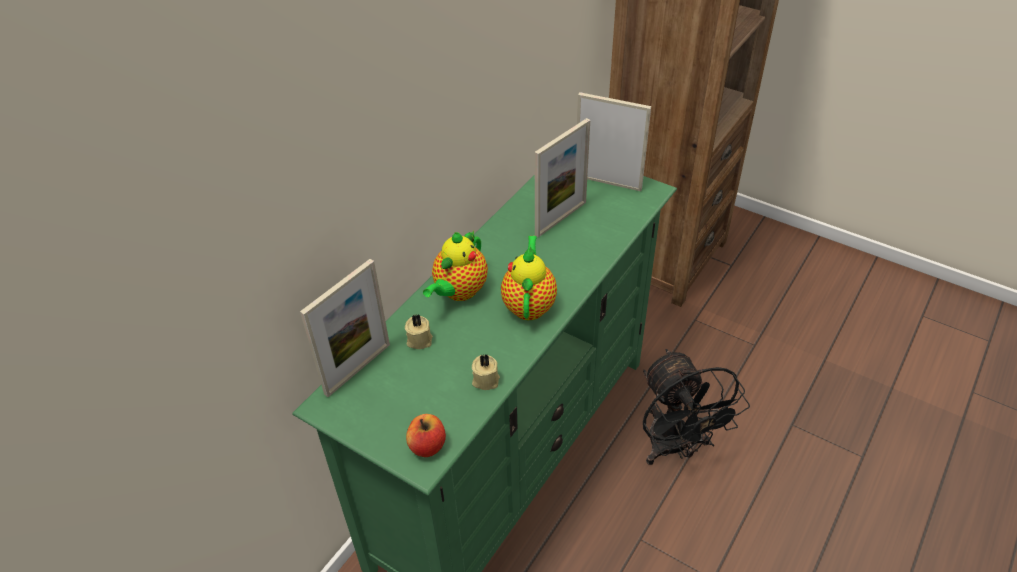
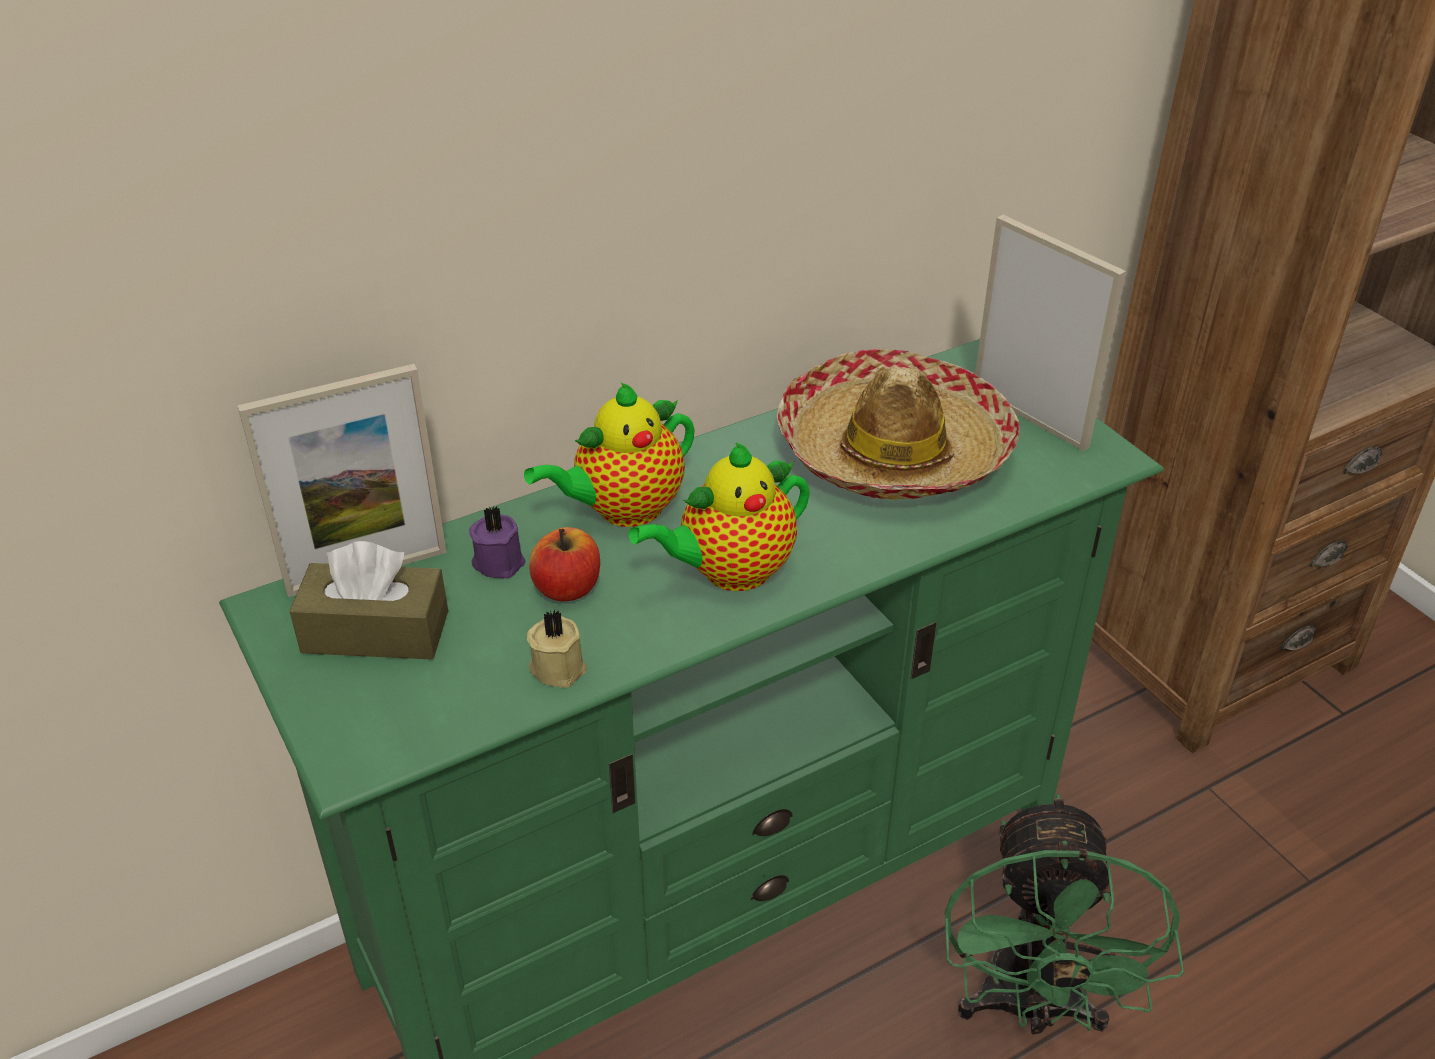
camera: 25 degrees right, 5 degrees down
(386, 397) = (375, 632): none -> brown tissue box
(419, 339) = (499, 561): beige candle -> purple candle
(427, 446) = (379, 736): apple -> apple (567, 588)
(529, 304) = (730, 572): teapot -> teapot turned 150 degrees counterclockwise
(560, 218) = (894, 450): picture frame -> hat
(675, 448) = (1031, 1009): black fan -> green fan

